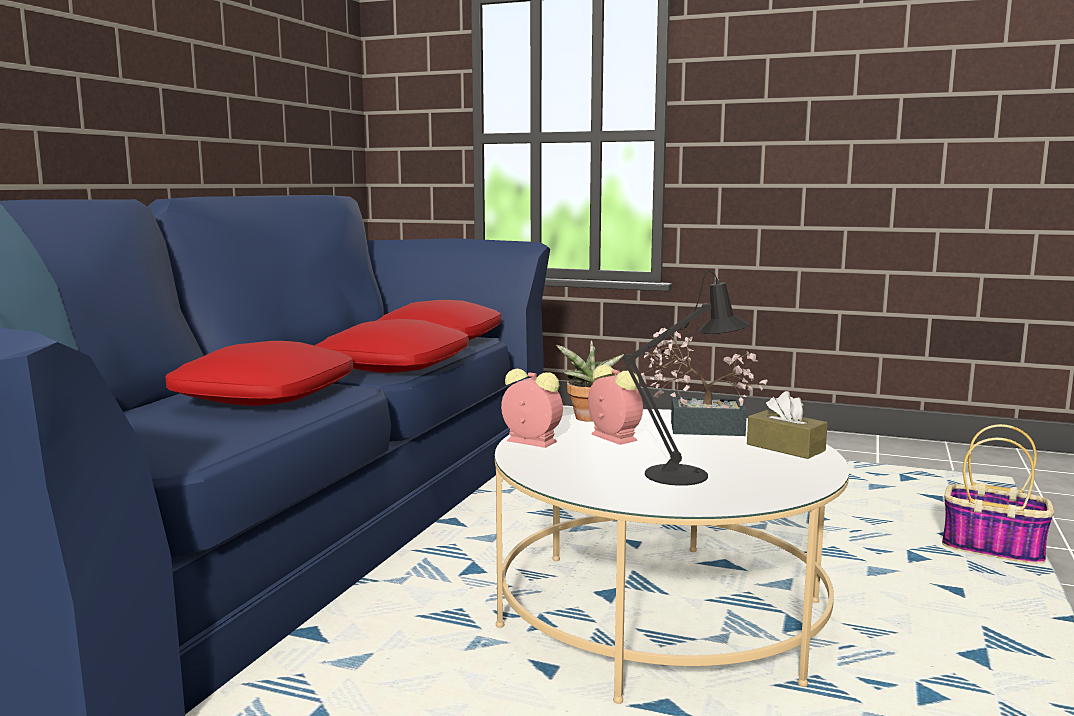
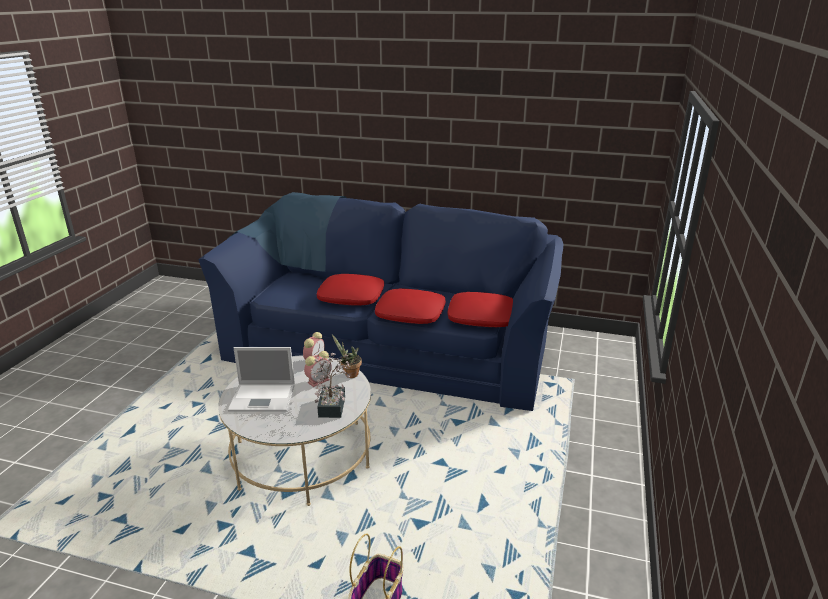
camera: 85 degrees right, 15 degrees up
(686, 475) = (264, 397): black table lamp -> laptop
(785, 447) = (297, 427): brown tissue box -> none

